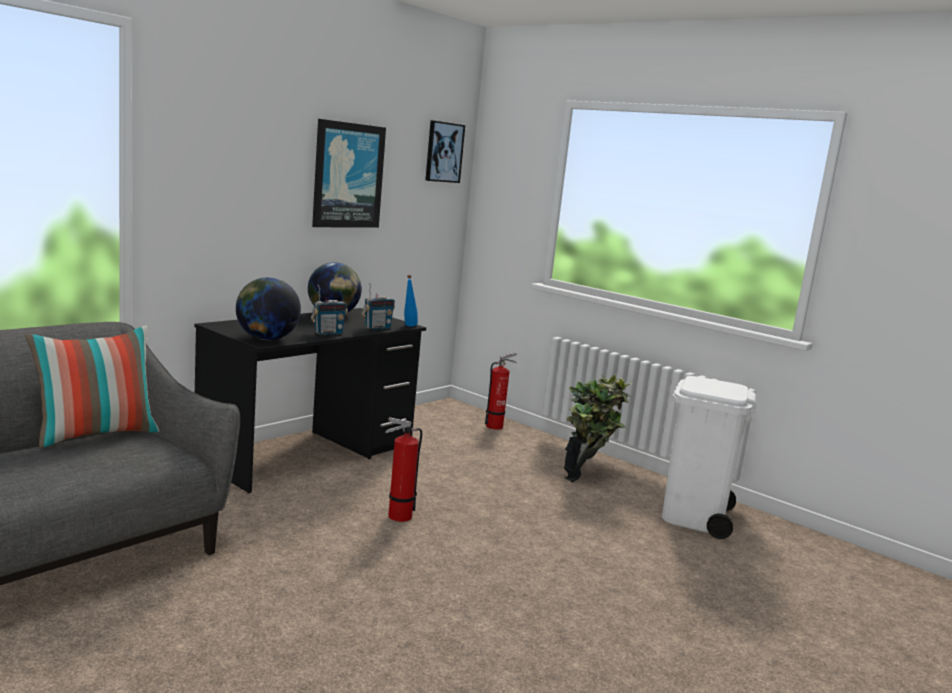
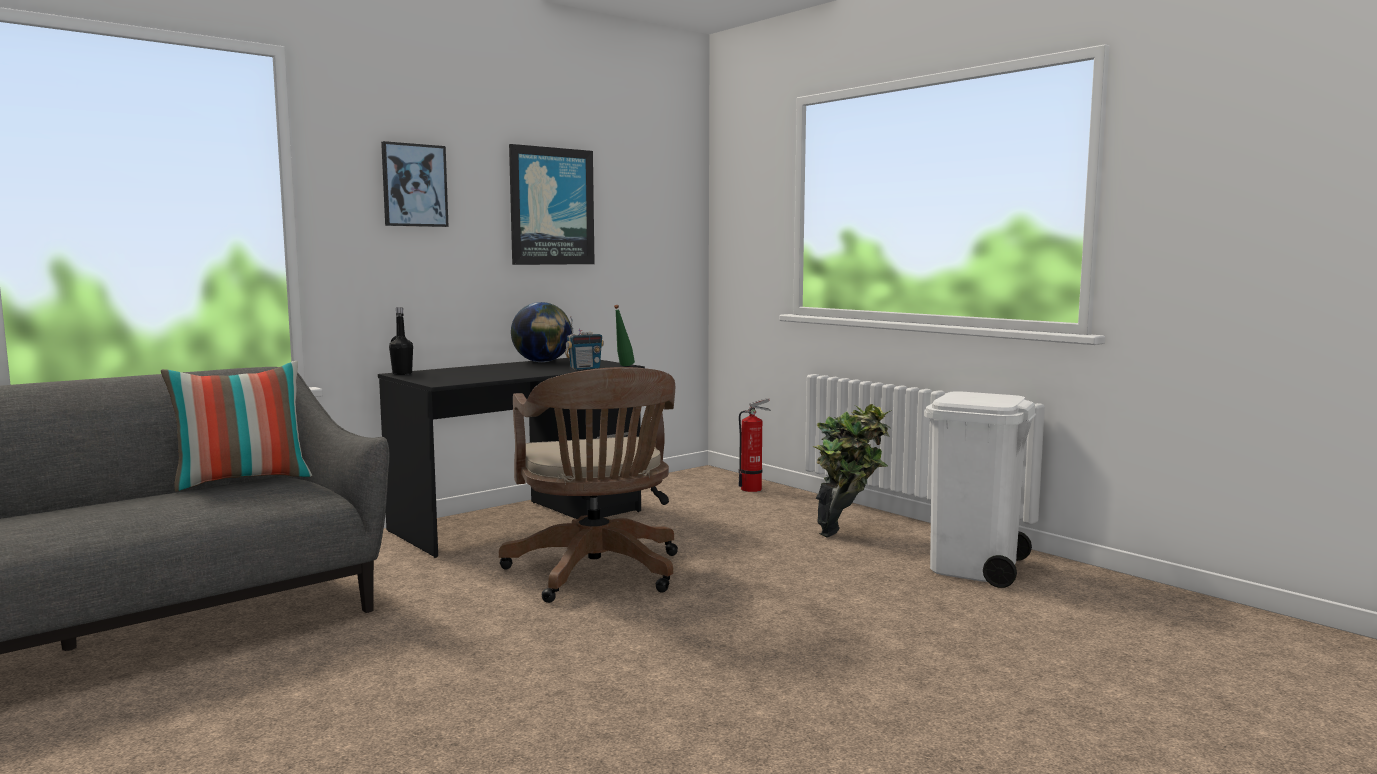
camera: 10 degrees right, 5 degrees down
(217, 325) = (402, 373): none -> black bottle
(266, 339) = (447, 380): globe -> none
(328, 333) = (522, 374): radio -> none
(397, 516) = (597, 574): fire extinguisher -> brown office chair
(408, 326) = (623, 366): blue bottle -> green bottle
(443, 152) = (669, 177): picture -> picture (414, 185)

